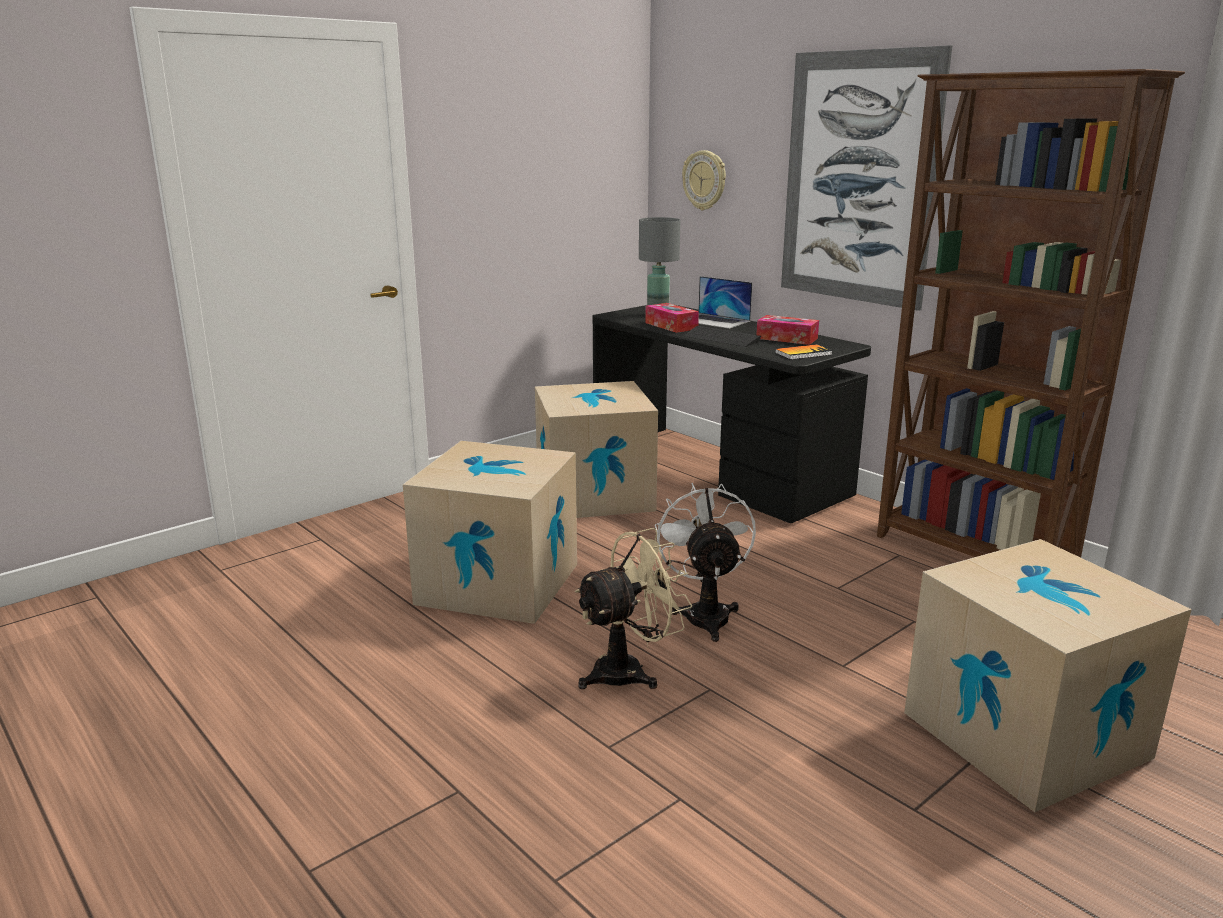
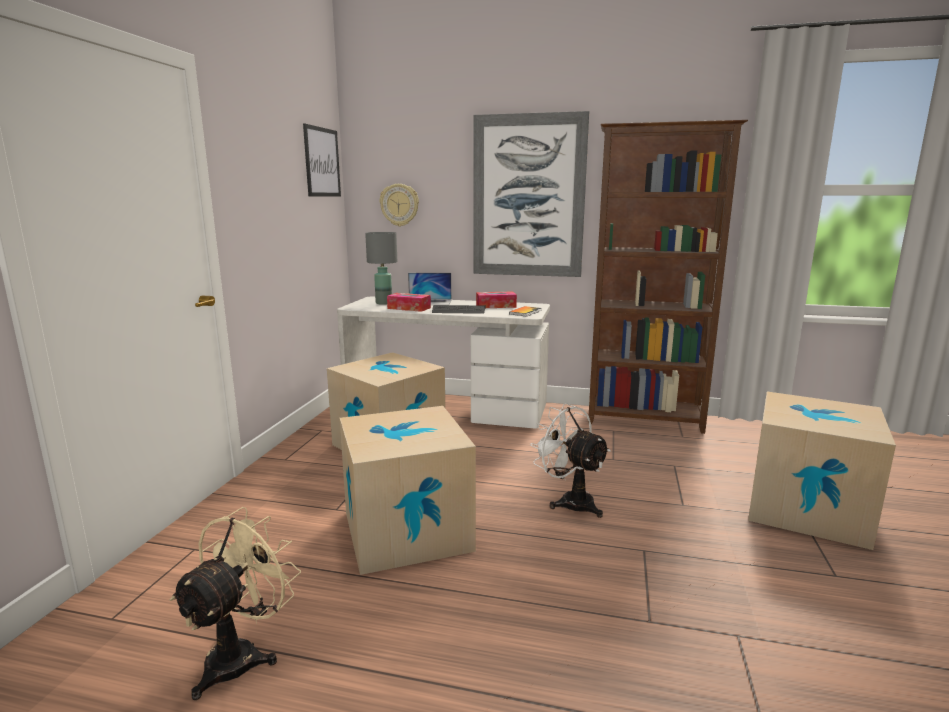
camera: 35 degrees left, 5 degrees down
(605, 122) = (322, 162): none -> picture
(629, 671) = (583, 559): beige fan -> beige fan (242, 655)
(716, 470) = (447, 408): black desk -> white desk

